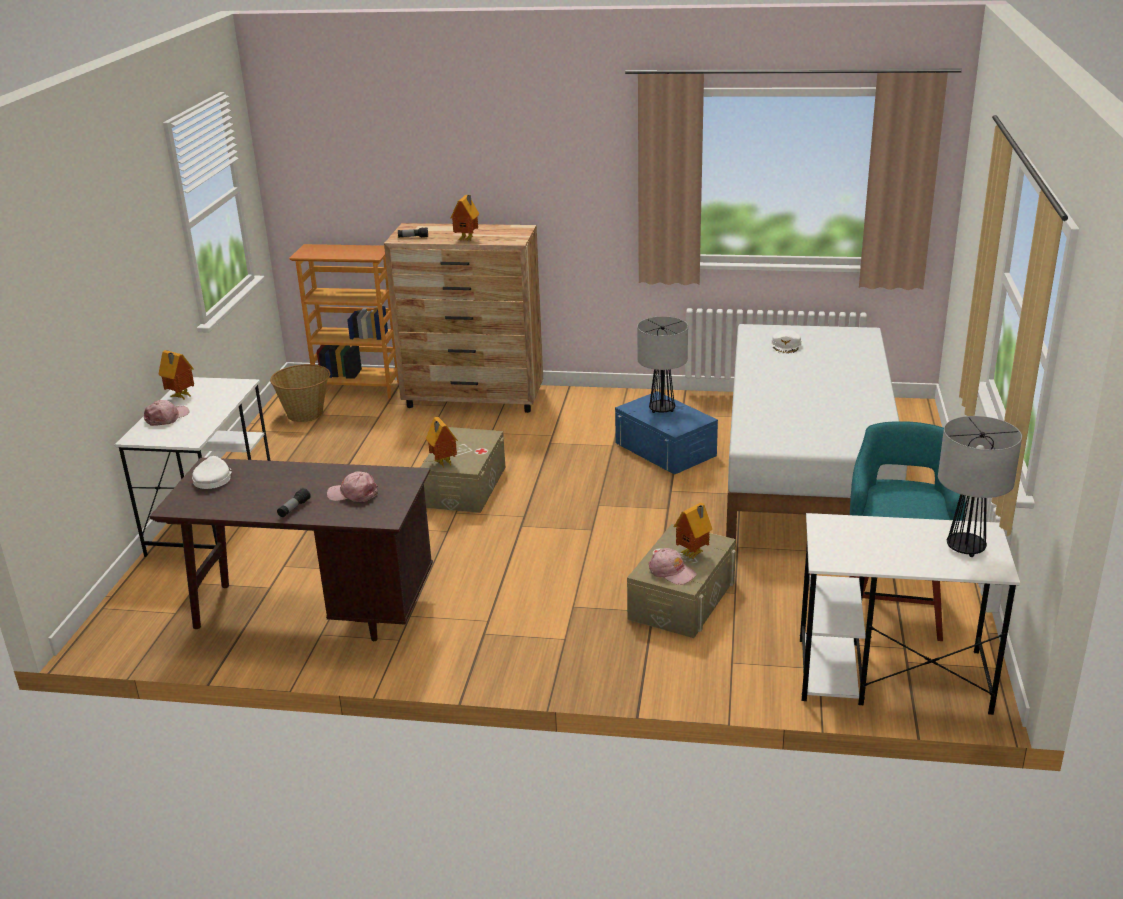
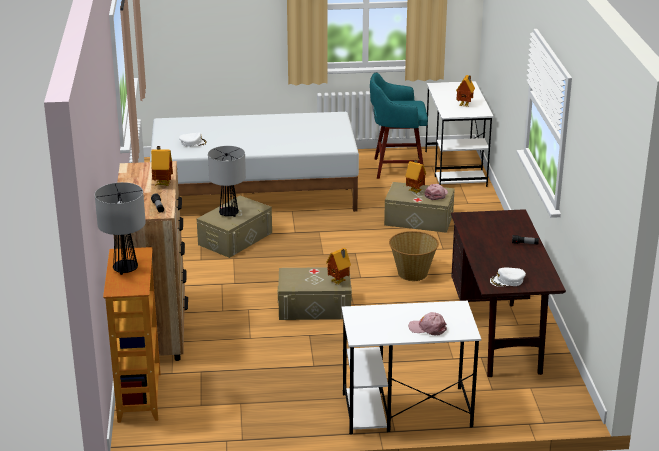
camera: 105 degrees left, 0 degrees up
(180, 397) = (389, 333): toy house -> toy house (465, 105)
(305, 414) = (201, 414): basket -> basket (412, 273)
(353, 494) = (496, 229): pink cap -> none
(665, 449) = (235, 238): blue storage box -> beige storage box
(965, 548) = (454, 89): table lamp -> table lamp (125, 269)

